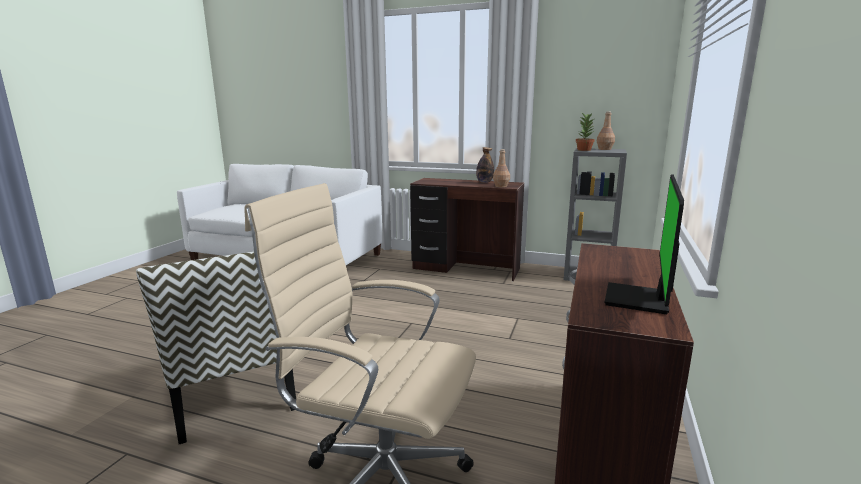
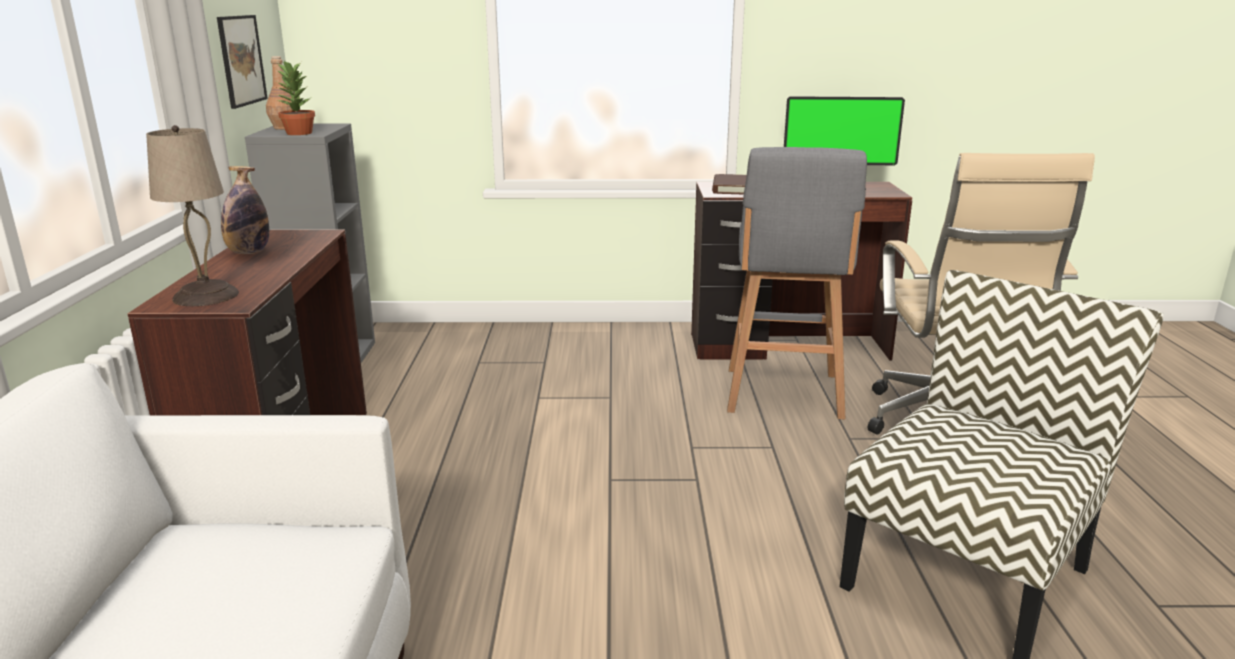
camera: 110 degrees left, 5 degrees up
(433, 180) = (204, 295): none -> beige table lamp
(485, 408) = (783, 395): none -> grey stool
(501, 186) = (312, 239): brown bottle -> none
(596, 112) = (241, 60): none -> picture
(622, 255) = (731, 188): none -> brown book

